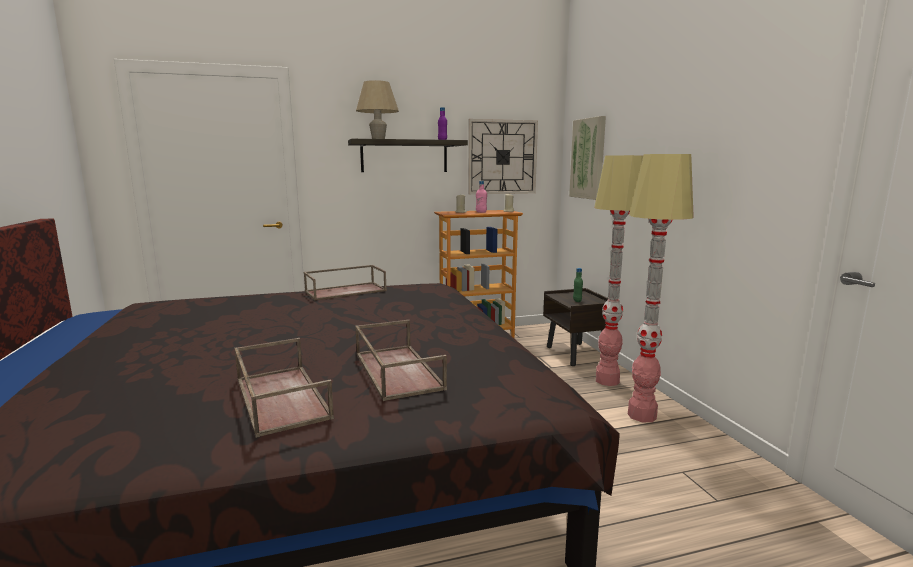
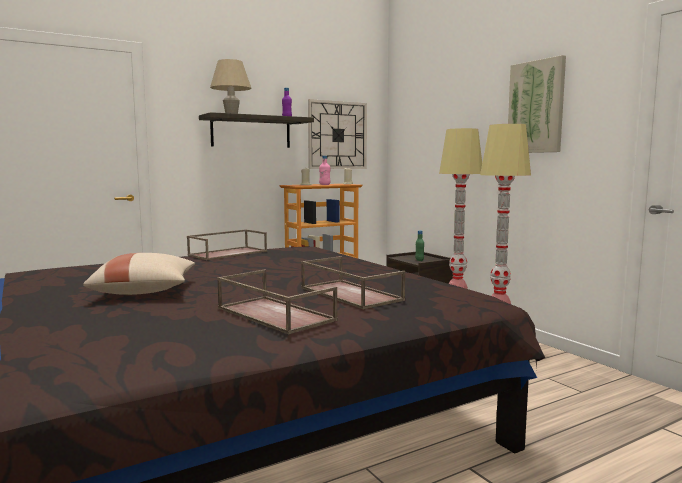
camera: 15 degrees left, 5 degrees down
(204, 344) = (145, 291): none -> beige pillow
(588, 158) = (416, 136): picture -> picture (536, 107)

